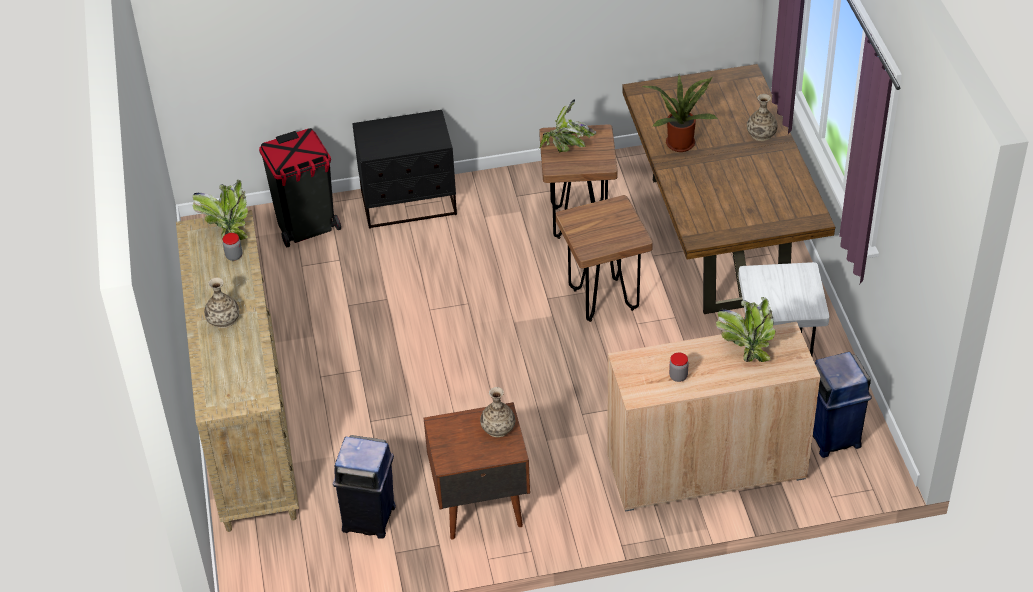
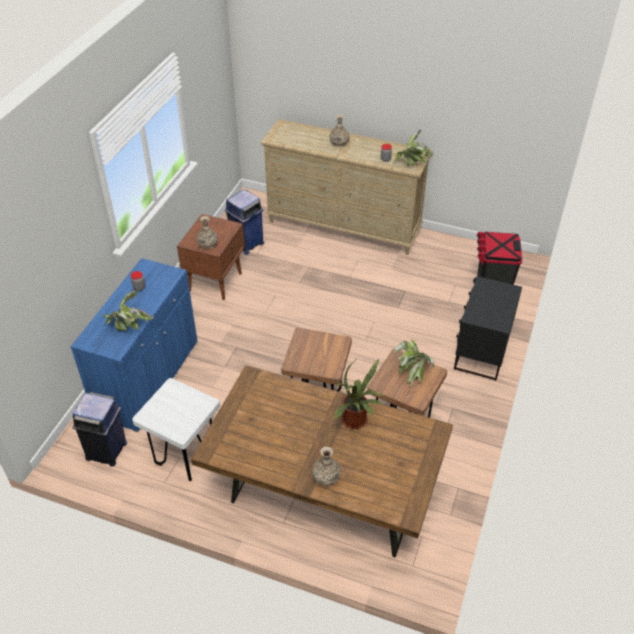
camera: 120 degrees right, 0 degrees up
(706, 467) = (148, 379): beige cabinet -> blue cabinet

